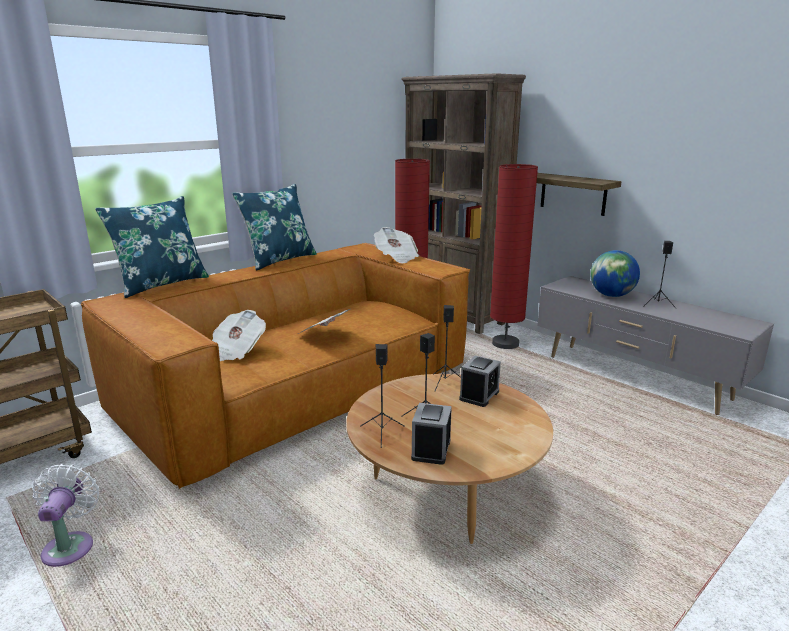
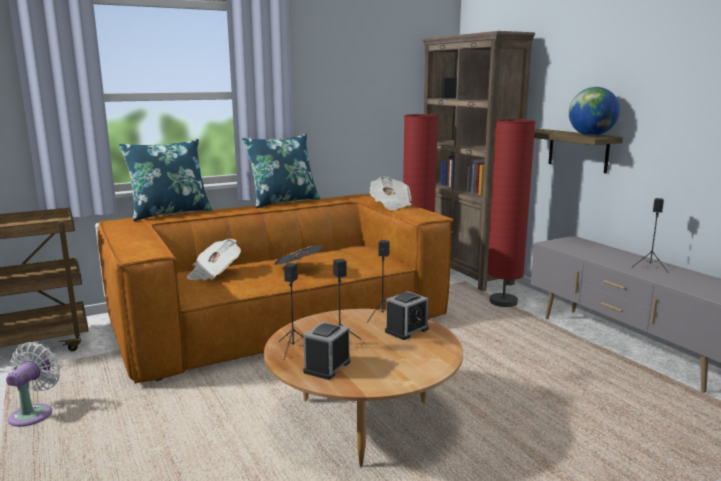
camera: 15 degrees right, 5 degrees down
(611, 295) = (604, 256): globe -> globe (591, 135)

